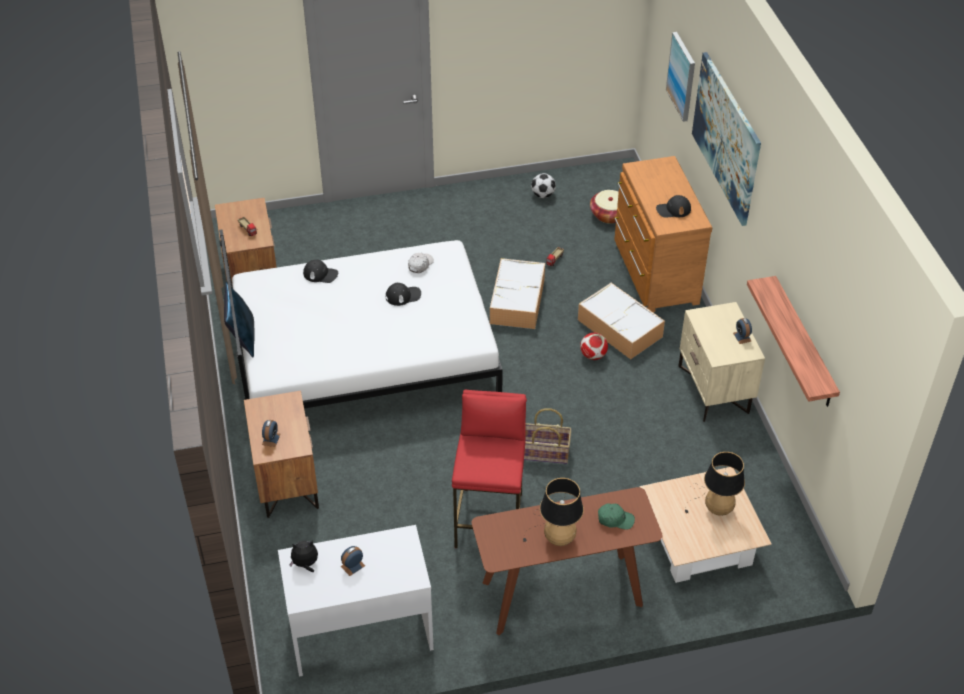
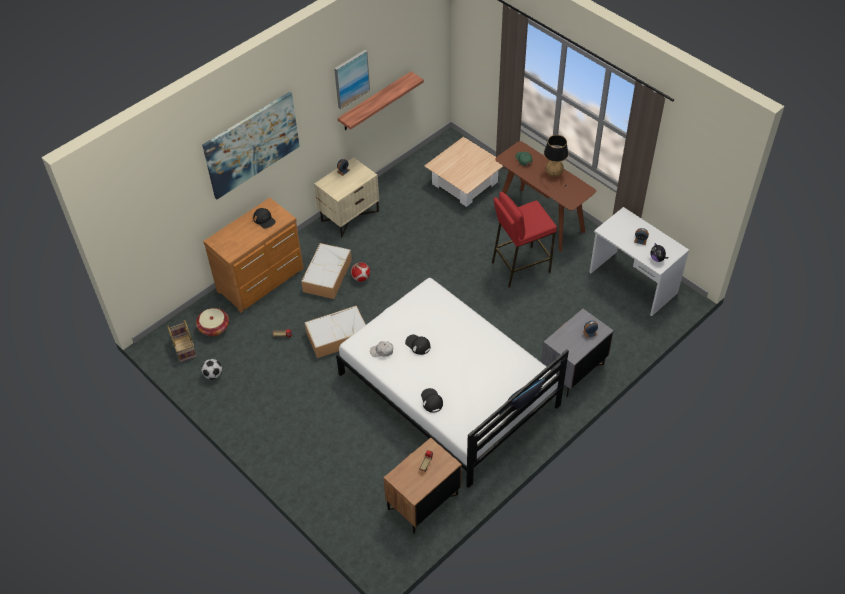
camera: 120 degrees left, 5 degrees up
(286, 481) = (573, 371): brown nightstand -> grey nightstand
(545, 453) = (455, 265): basket -> basket (184, 348)
(682, 76) = (177, 201): picture -> picture (351, 78)
(714, 506) = (457, 162): table lamp -> none

